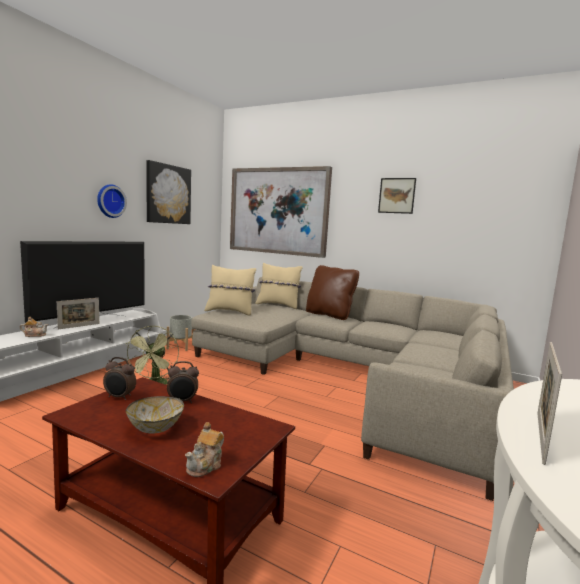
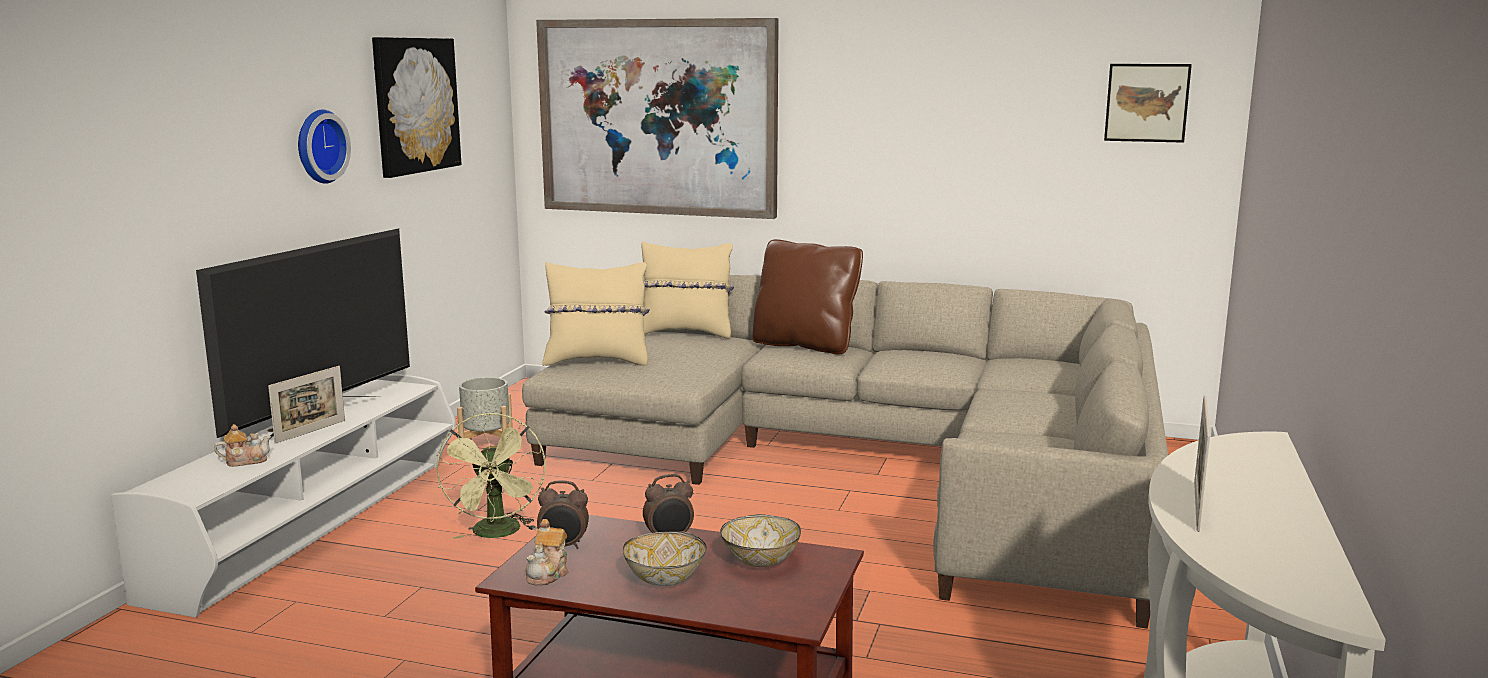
camera: 10 degrees left, 5 degrees up
(206, 465) = (776, 611): teapot -> teapot (548, 574)
(224, 424) = (759, 561): none -> bowl
(396, 195) = (924, 80): picture -> picture (1147, 102)

